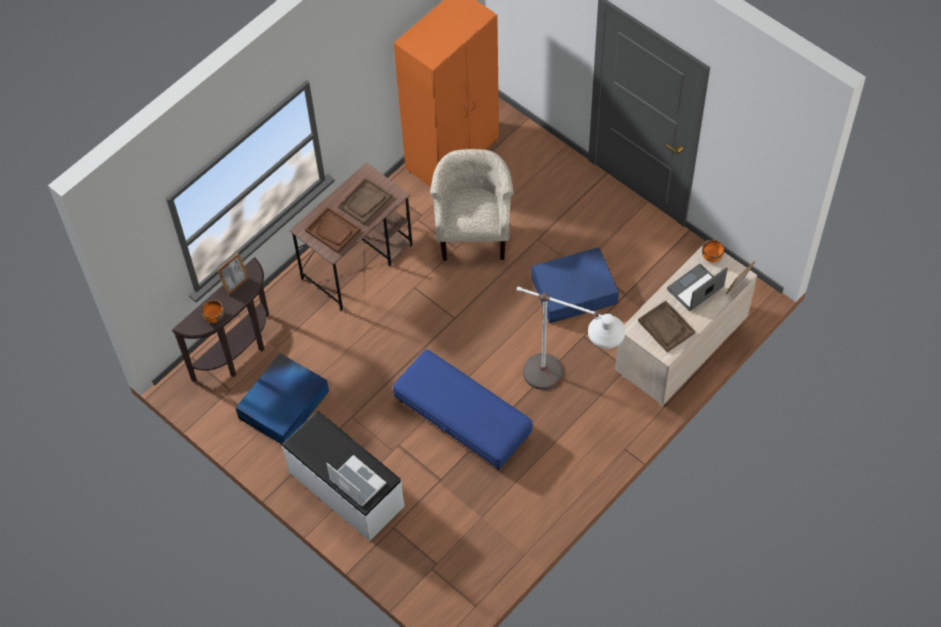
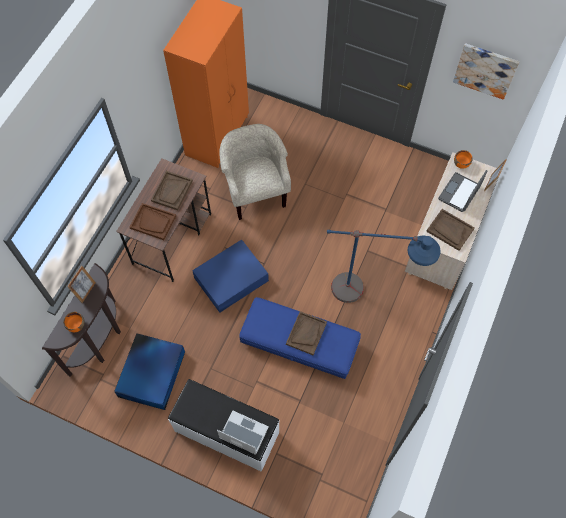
camera: 20 degrees left, 5 degrees up
(468, 403) = (306, 333): none -> brown tray
(565, 388) = (369, 296): white floor lamp -> blue floor lamp
(575, 290) = (348, 216): blue storage box -> blue storage box (232, 279)
(753, 152) = (485, 70): none -> picture

